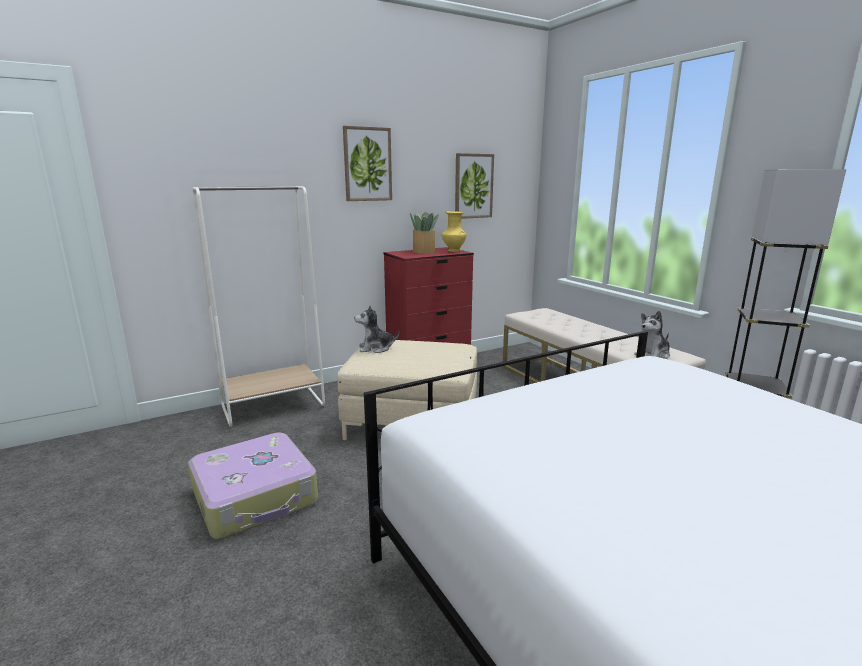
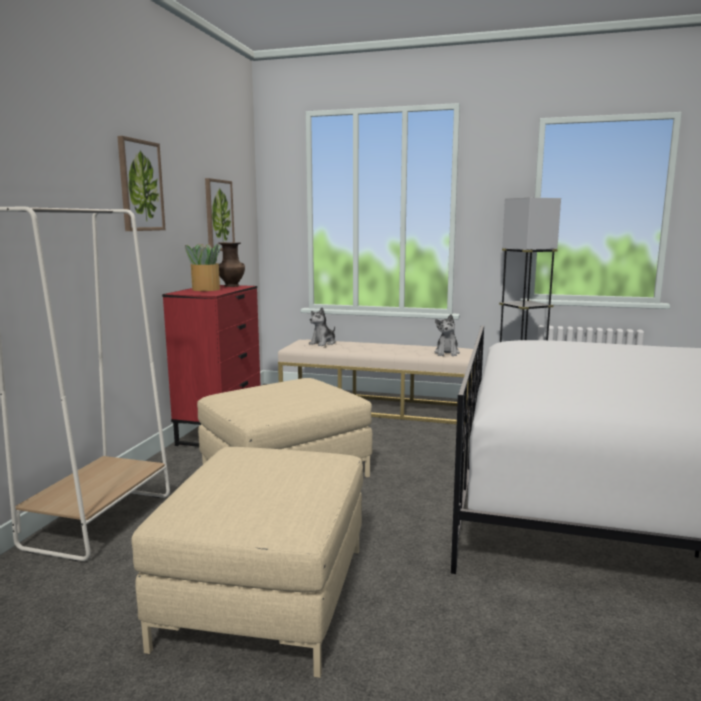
camera: 45 degrees left, 5 degrees down
(256, 497) = (265, 594): suitcase -> beige ottoman
(376, 348) = (241, 400): plush toy -> plush toy (323, 343)
(453, 250) = (231, 286): yellow vase -> brown vase

